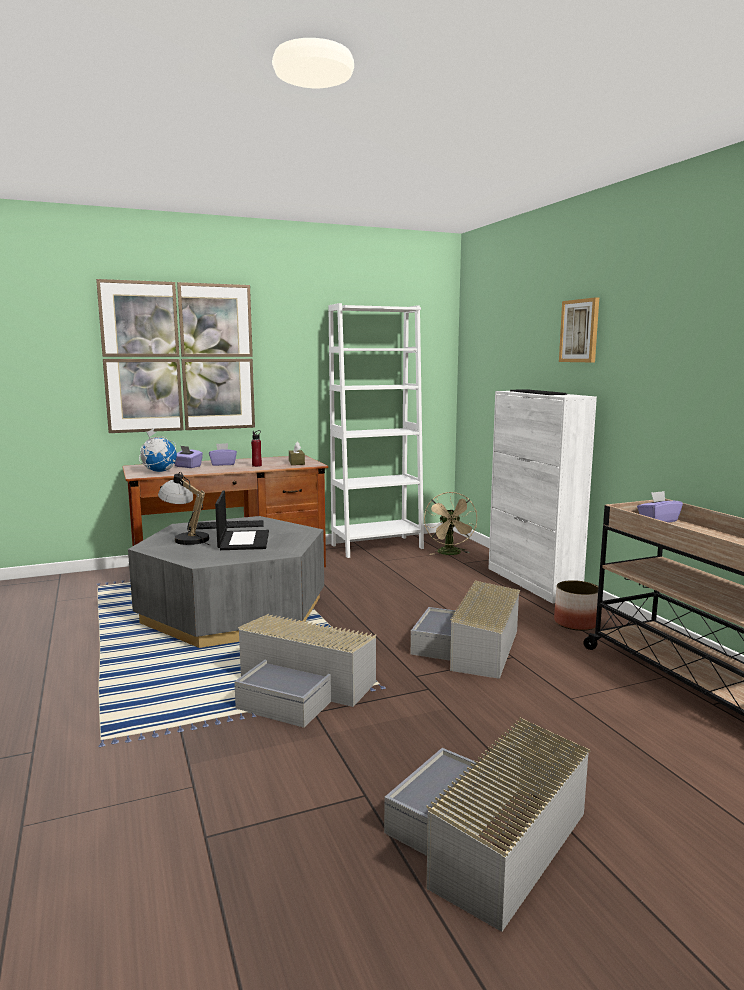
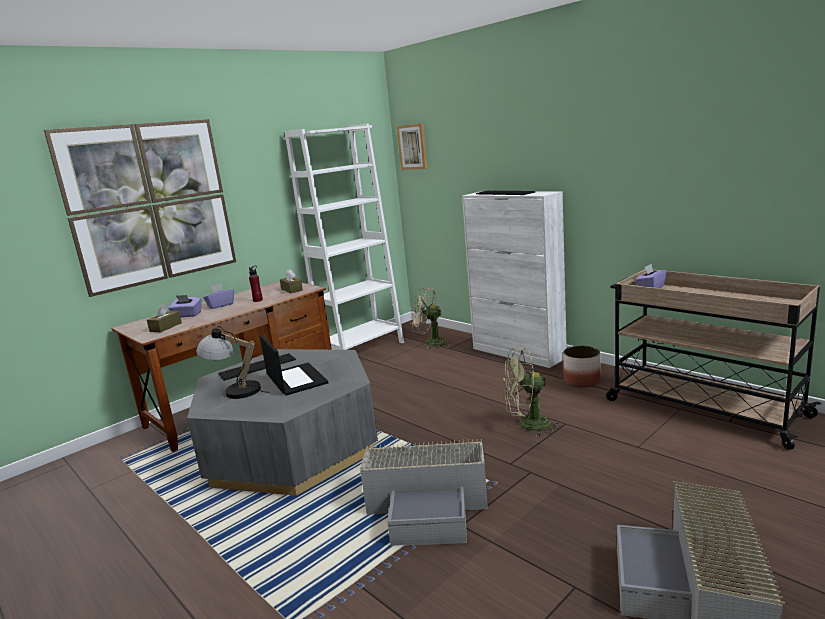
camera: 20 degrees left, 5 degrees up
(159, 471) = (165, 327): globe -> brown tissue box
(450, 554) = (430, 342): beige fan -> beige fan turned 135 degrees clockwise
(471, 648) = (527, 425): grey storage box -> green fan
(580, 331) = (535, 136): picture -> picture (413, 147)

